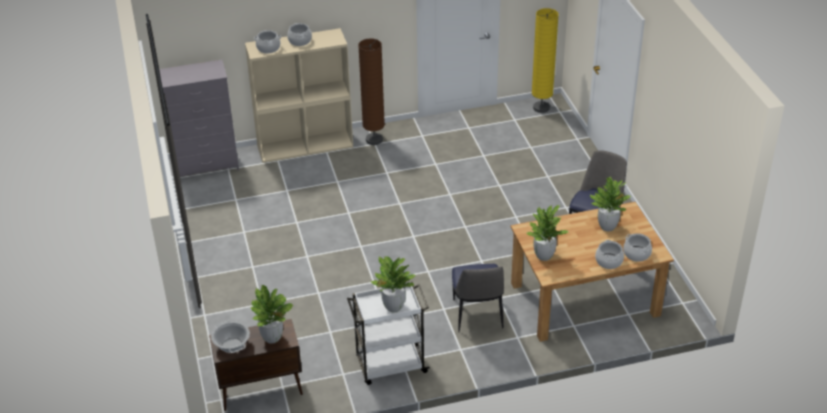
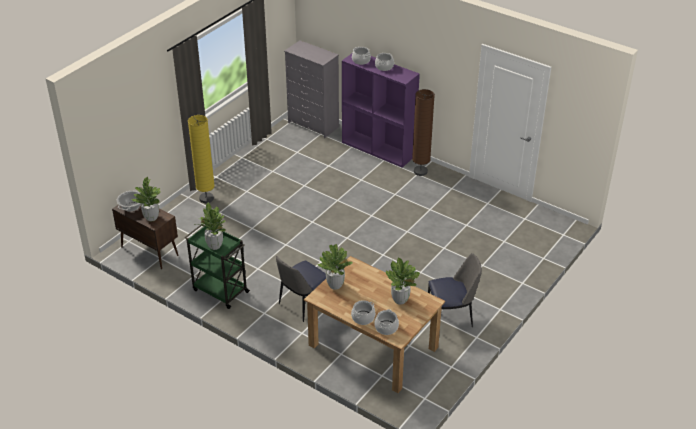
camera: 50 degrees right, 0 degrees up
(305, 146) = (379, 149): beige bookcase -> purple bookcase
(390, 365) = (219, 290): white cart -> green cart
(541, 108) = (555, 224): yellow floor lamp -> yellow floor lamp (206, 198)

